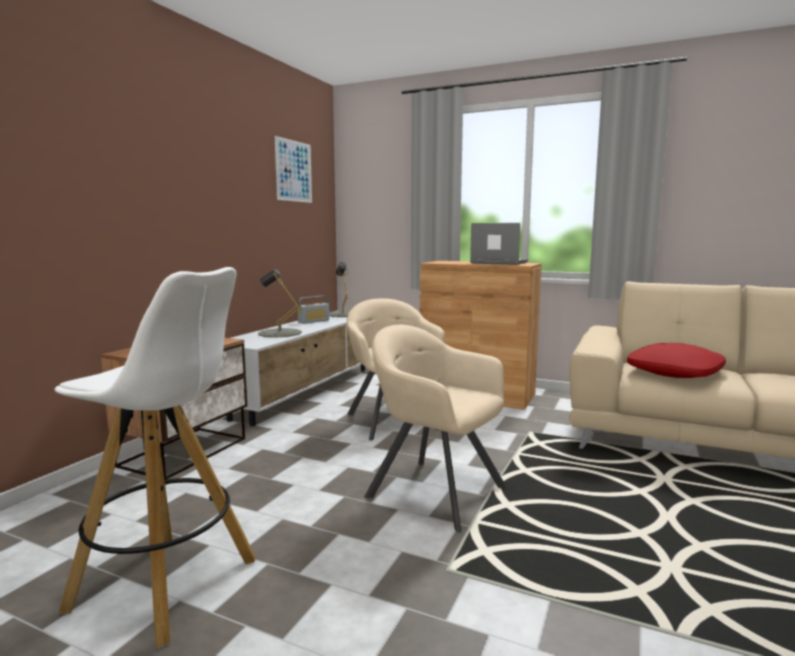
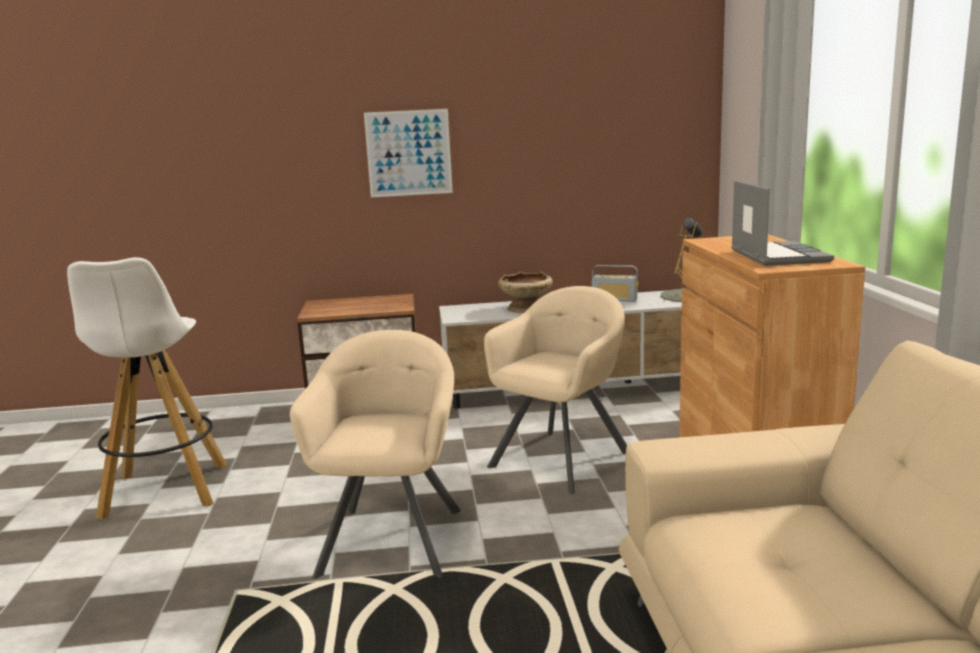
camera: 60 degrees right, 5 degrees up
(280, 333) = (526, 308): grey table lamp -> beige bowl
(294, 171) = (613, 87): picture -> picture (408, 153)
(675, 372) = (772, 552): red pillow -> none

